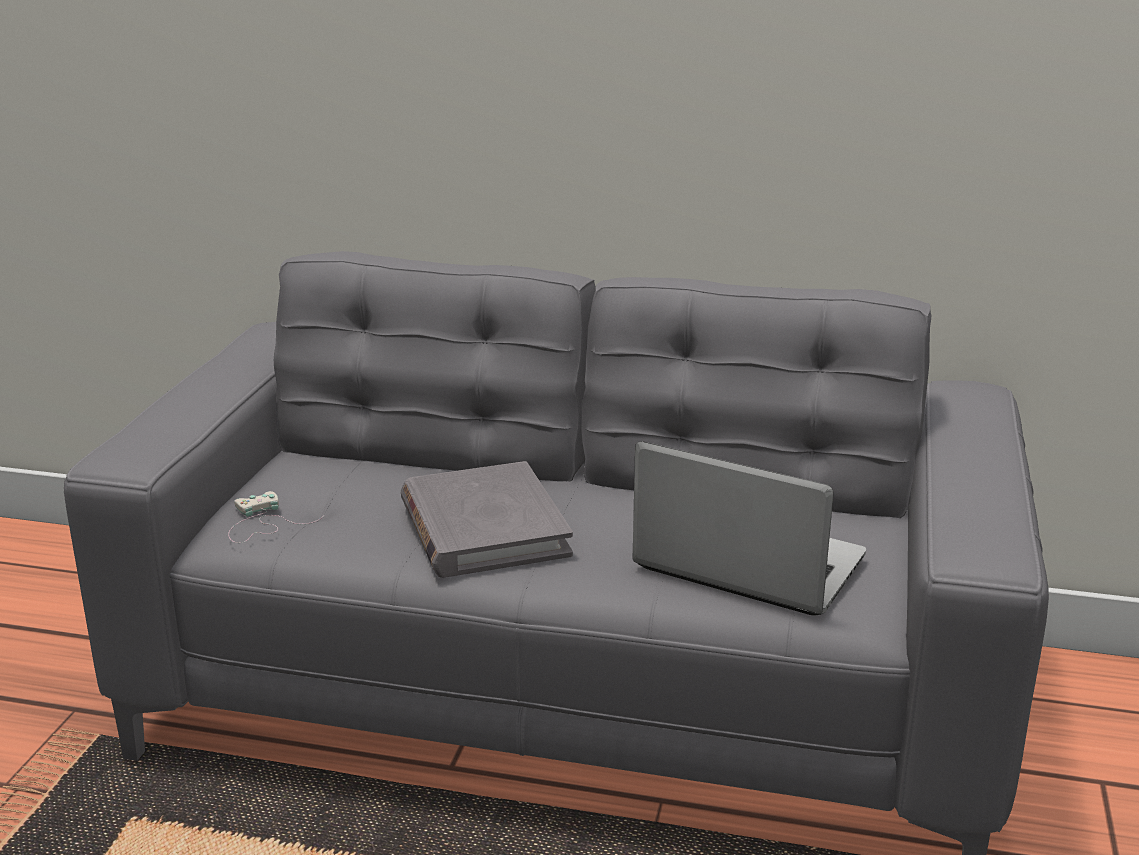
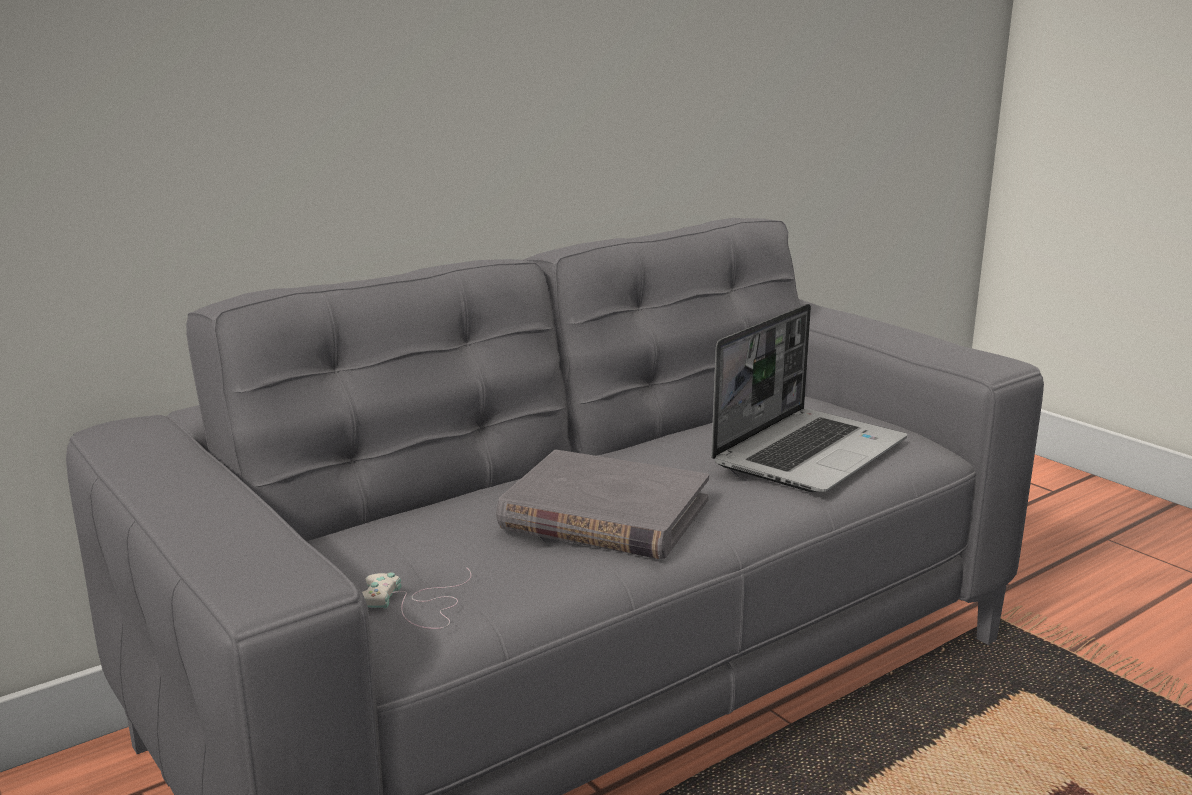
camera: 50 degrees left, 5 degrees down
(745, 564) = (809, 452): laptop -> laptop turned 150 degrees clockwise

